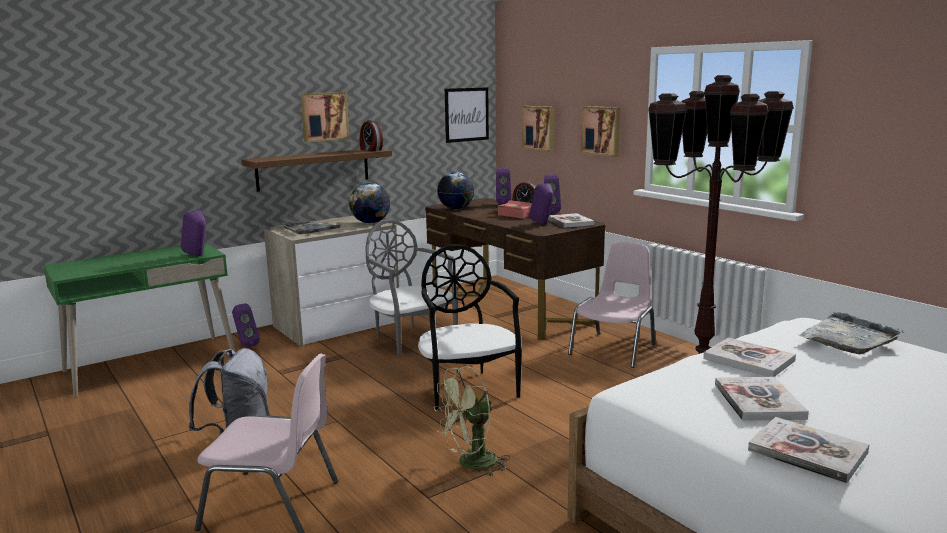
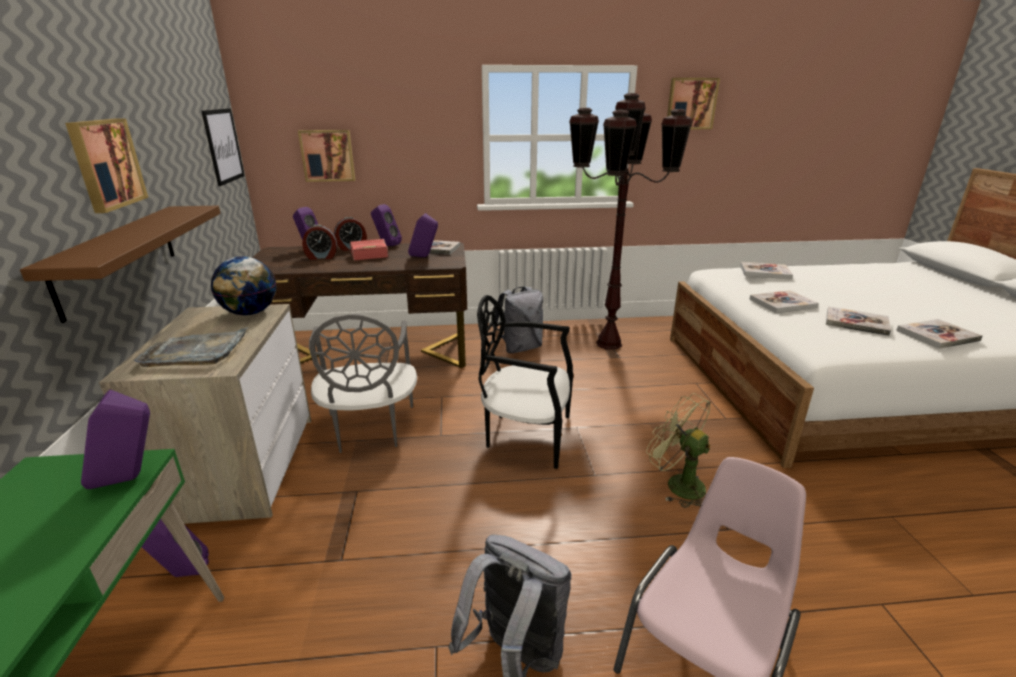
camera: 60 degrees left, 10 degrees up
(370, 150) = (184, 210): alarm clock -> alarm clock (321, 257)
(411, 339) = (370, 429): grey chair -> grey chair turned 90 degrees counterclockwise
(456, 208) = (283, 266): globe -> none
(471, 464) = (677, 484): green fan -> green fan turned 135 degrees clockwise
(601, 130) = (424, 152): picture -> picture (691, 103)
(614, 349) = (520, 348): pink chair -> grey backpack
(849, 337) = (765, 272): grey tray -> book

